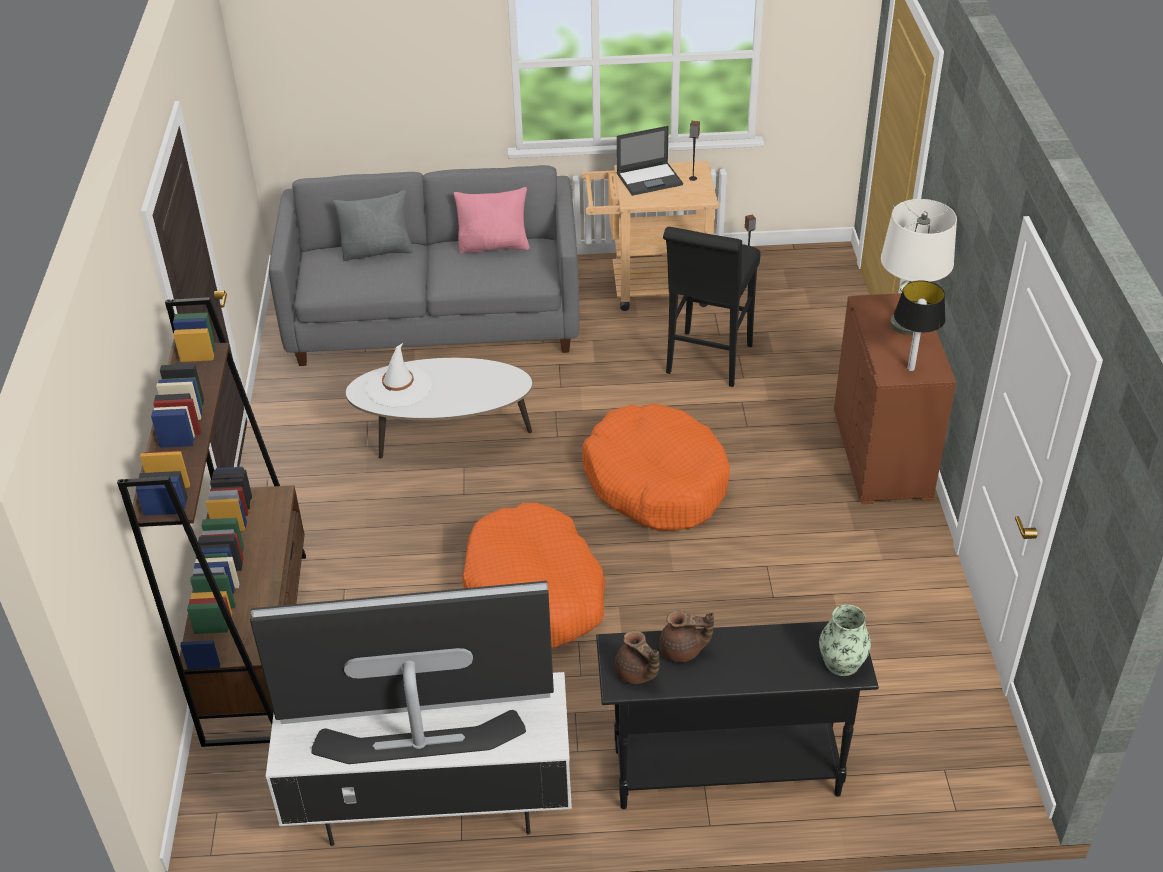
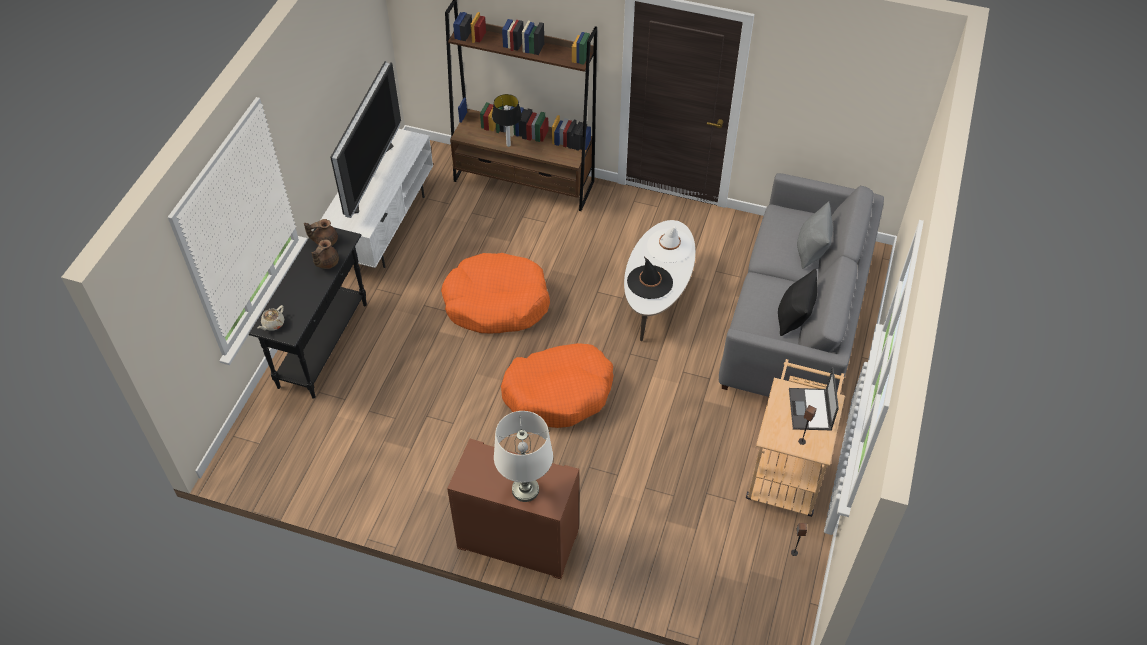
camera: 110 degrees right, 10 degrees up
(474, 388) = (650, 282): none -> black hat
(494, 246) = (794, 317): pink pillow -> black pillow
(707, 363) = (672, 470): black stool -> none
(841, 662) = (273, 324): vase -> beige teapot
(911, 369) = (475, 467): table lamp -> table lamp (508, 145)

